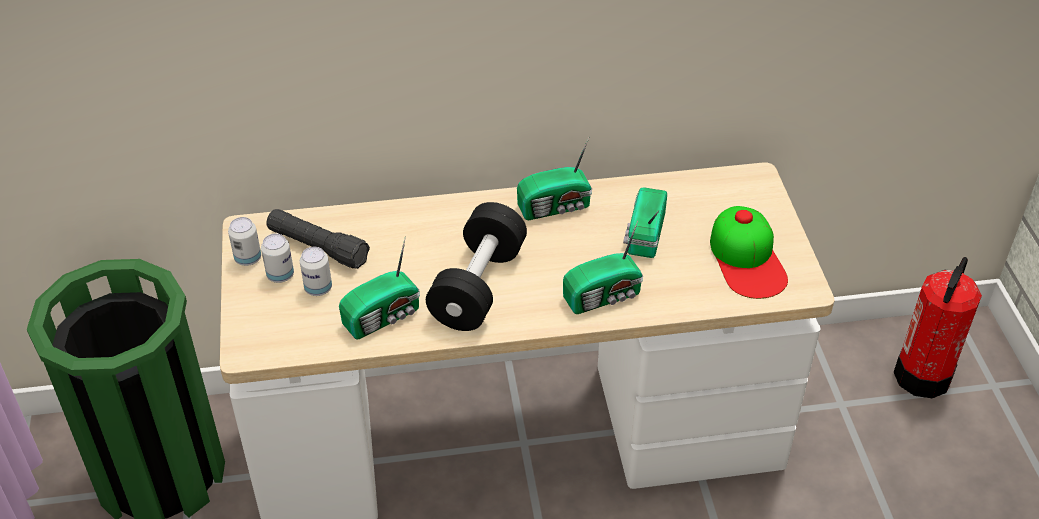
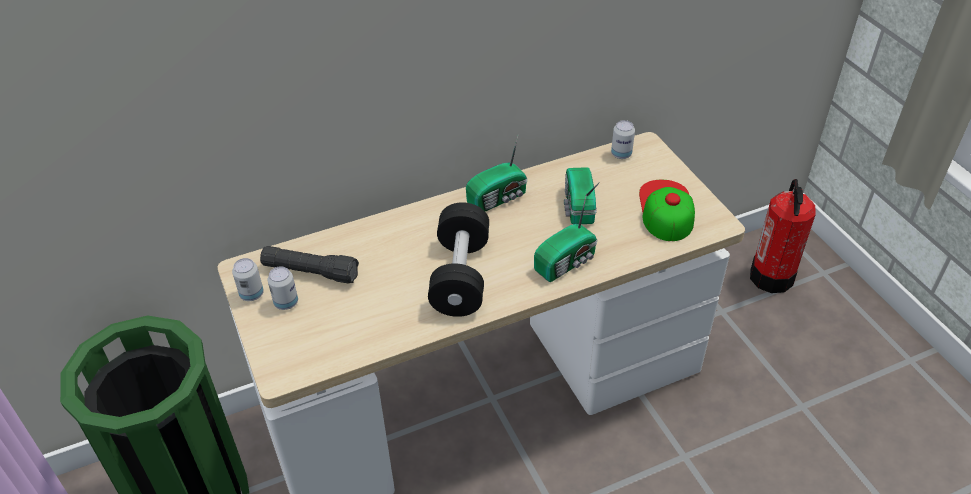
camera: 15 degrees left, 0 degrees up
(318, 288) = (324, 307): can -> can (621, 154)
(384, 317) = (391, 319): radio -> none
(747, 259) = (666, 209): cap -> cap turned 150 degrees counterclockwise

